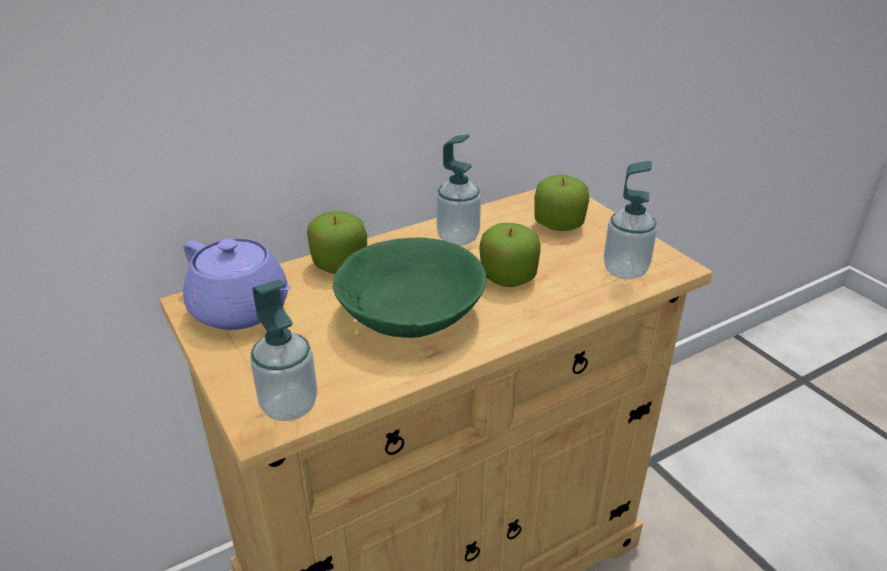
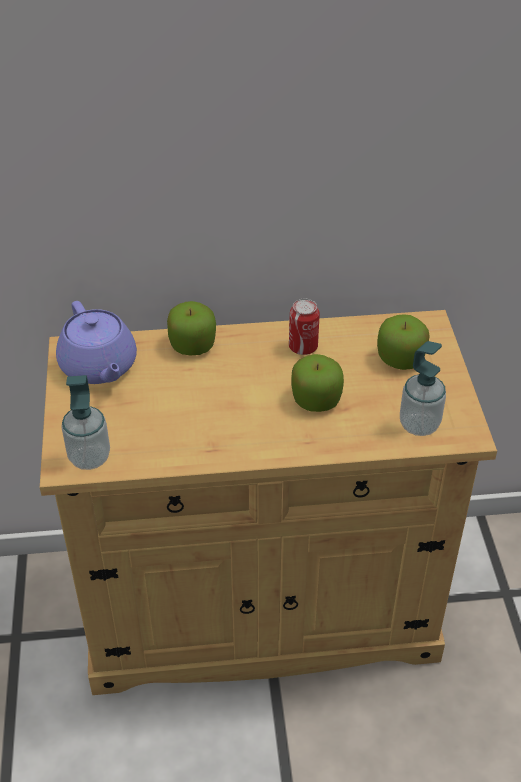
camera: 25 degrees right, 10 degrees up
(411, 312) = (218, 408): green bowl -> none
(458, 238) = (303, 347): soap dispenser -> can

